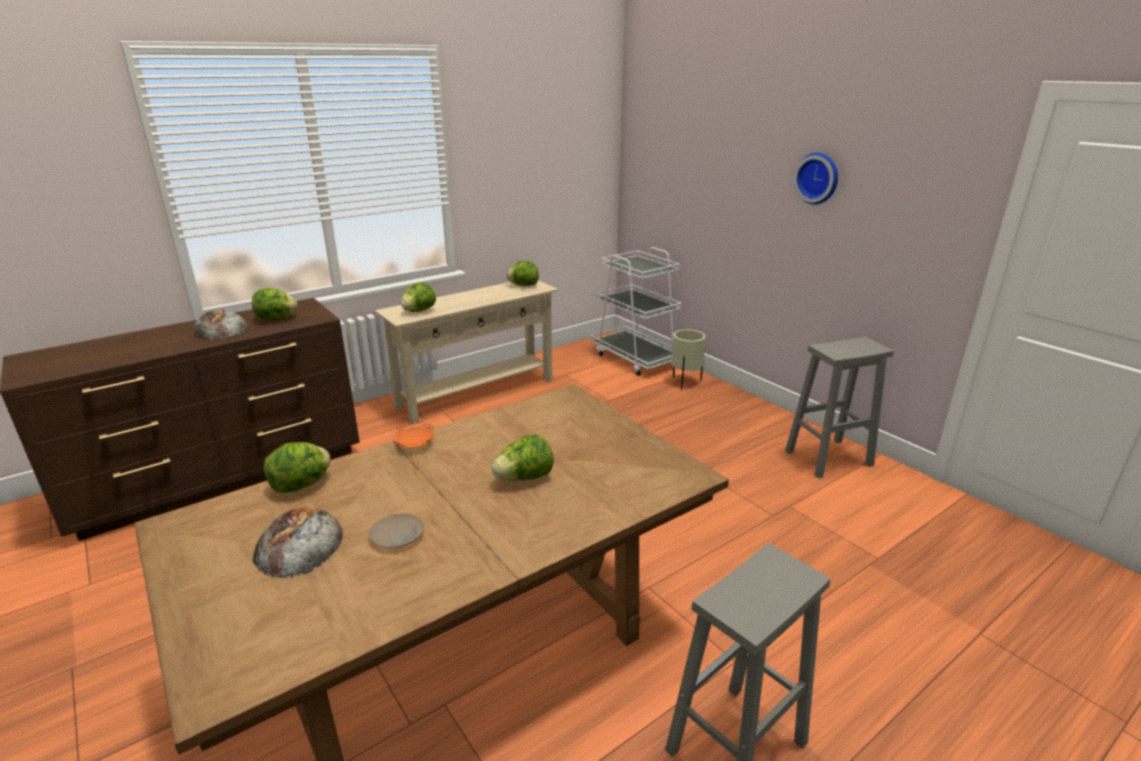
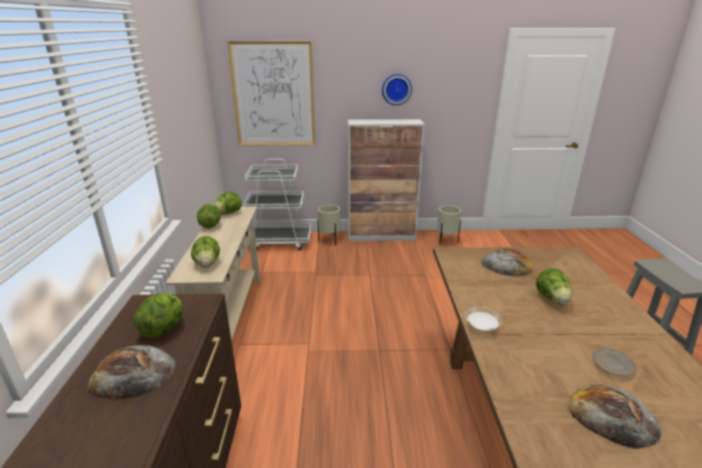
camera: 55 degrees left, 0 degrees up
(302, 485) = (518, 397): lettuce -> lettuce (210, 225)
(415, 445) = (481, 326): orange plate -> white plate
(585, 434) = (507, 265): none -> bread
(673, 164) = (273, 95): none -> picture
(756, 407) = (381, 236): none -> cabinet
(829, 458) = (446, 241): grey stool -> beige planter

